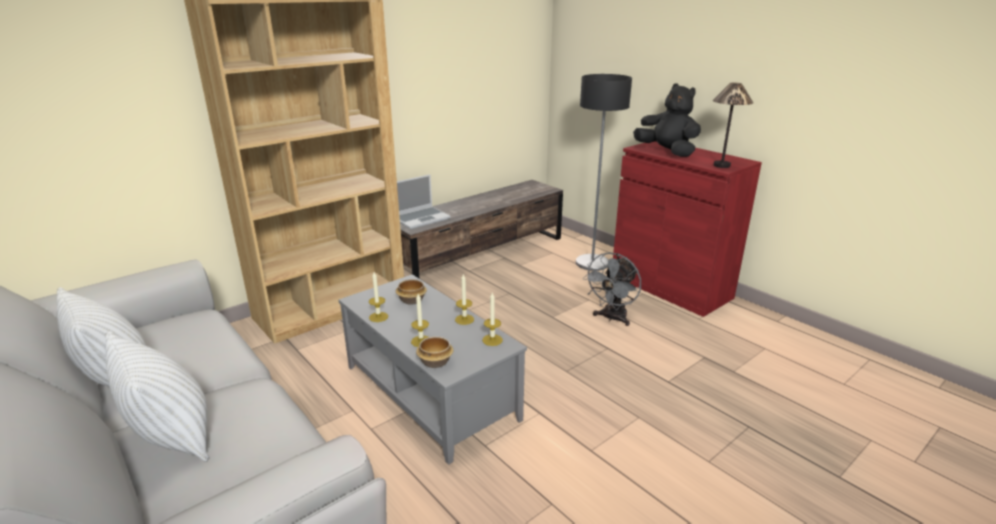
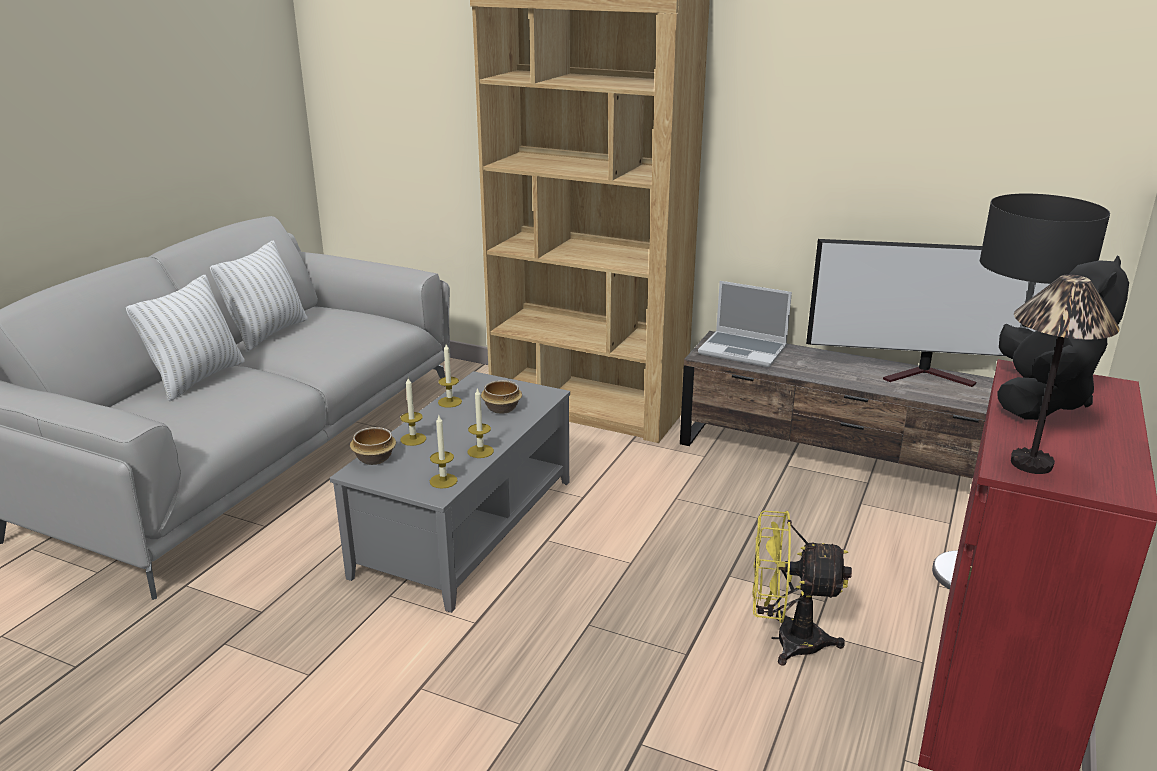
camera: 65 degrees right, 0 degrees up
(500, 193) = (929, 376): none -> television
(612, 318) = (786, 640): grey fan -> yellow fan

